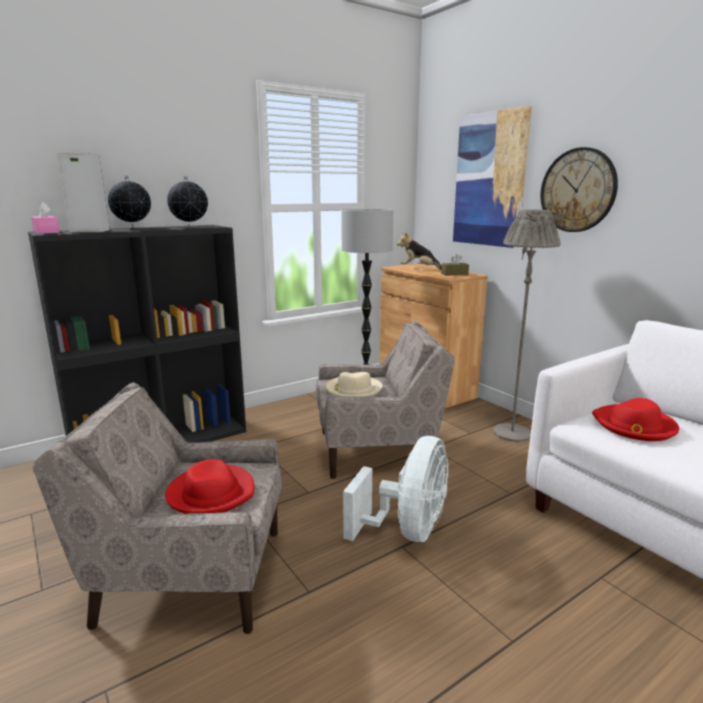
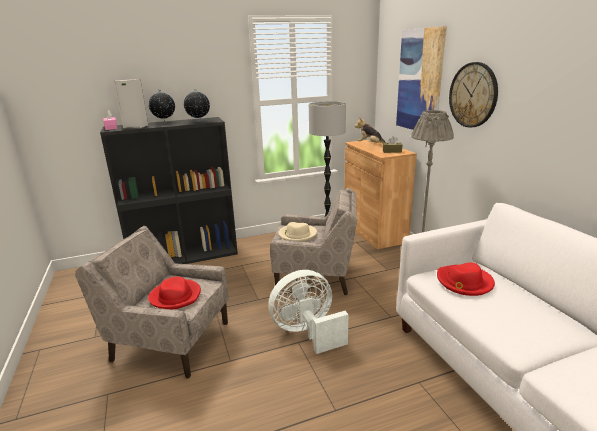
camera: 15 degrees right, 5 degrees up
(407, 530) = (307, 332): white fan -> white fan turned 150 degrees counterclockwise

